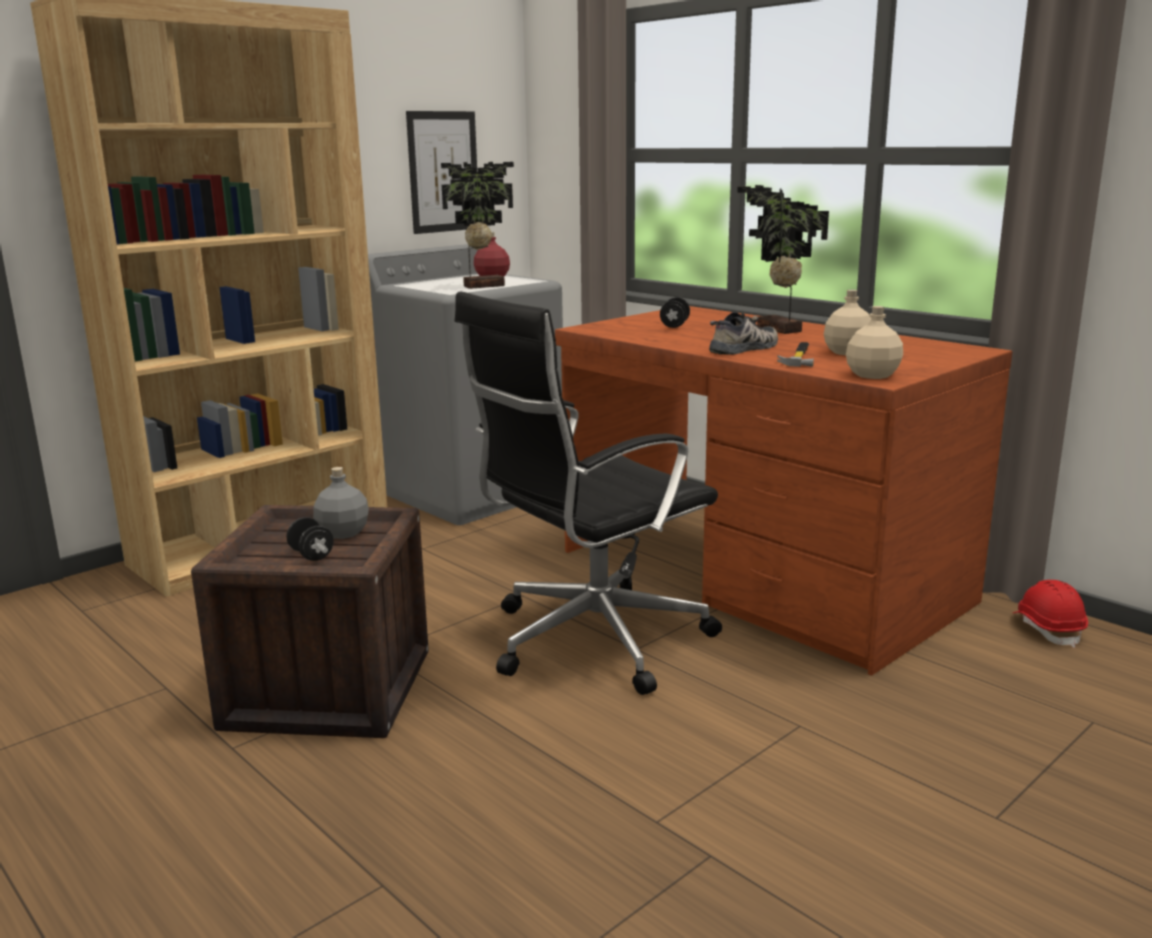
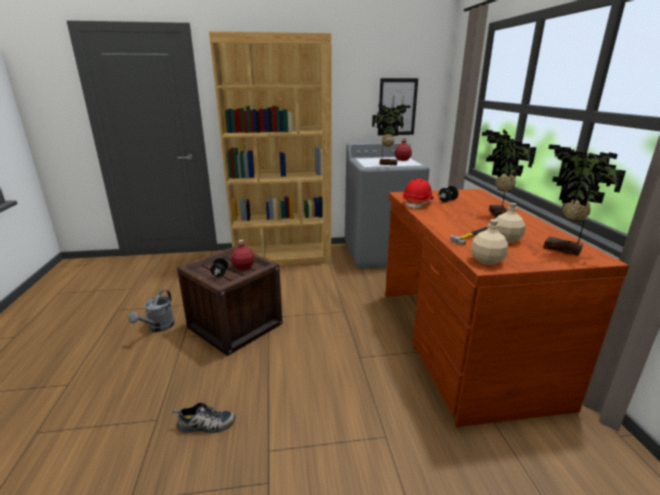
camera: 35 degrees right, 5 degrees up
(135, 757) = (158, 327): none -> grey watering can
(342, 533) = (243, 266): grey bottle -> red bottle
(591, 640) = (346, 344): black office chair -> none
(745, 348) = (453, 223): shoe -> shoe (205, 425)
(927, 350) = (562, 250): none -> potted plant
(1047, 629) = (609, 451): red hard hat -> red hard hat (417, 203)

